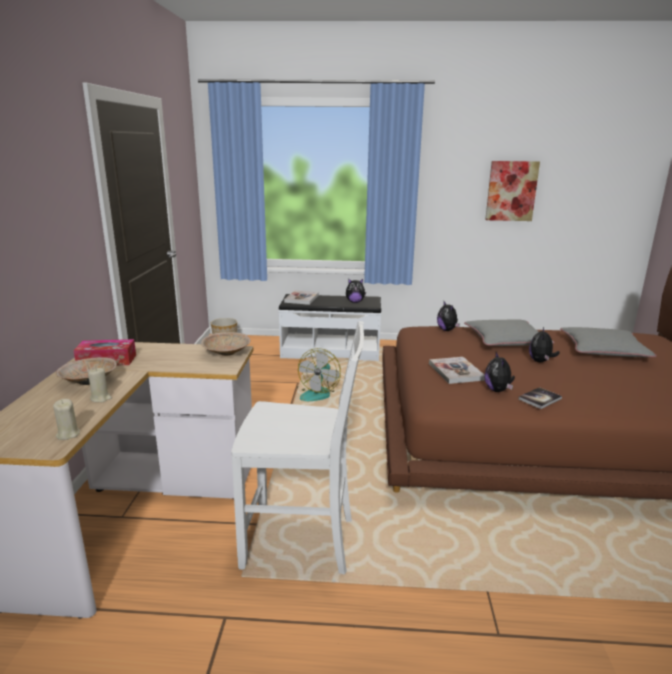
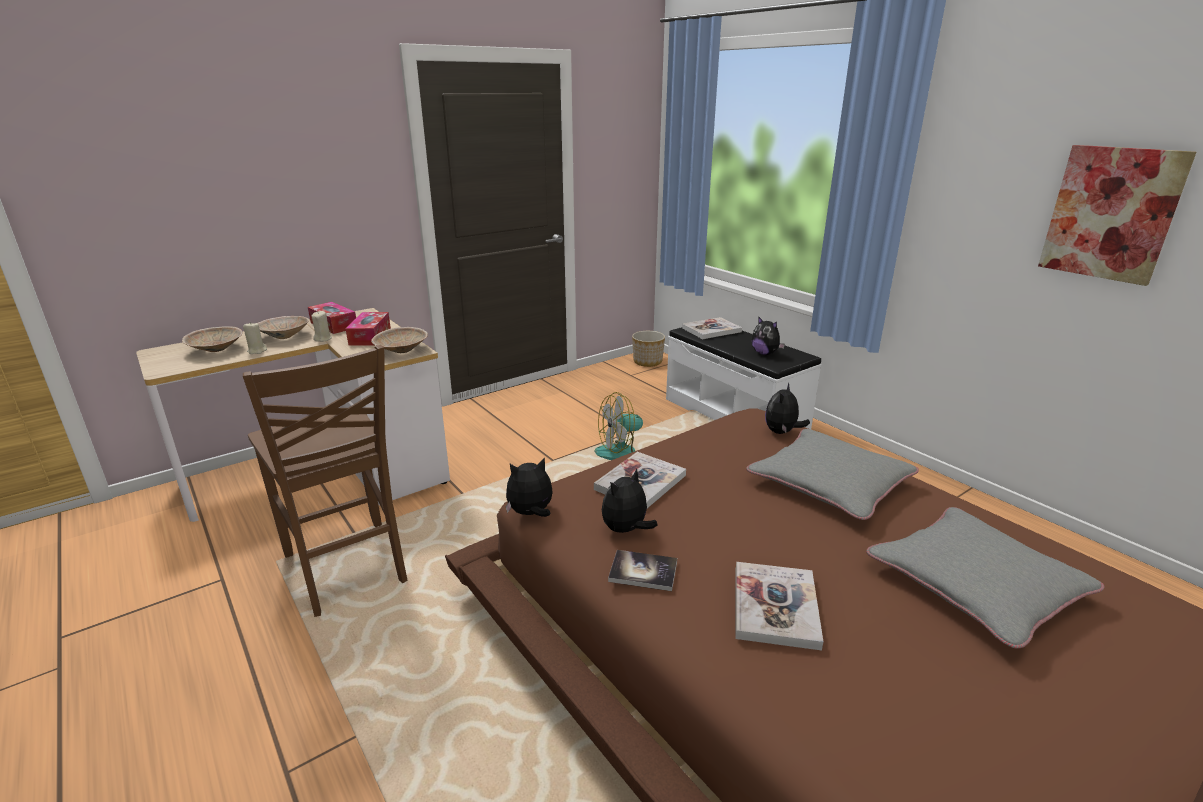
camera: 50 degrees right, 5 degrees up
(53, 414) = (216, 350): none -> beige bowl
(68, 434) = (186, 366): beige candle -> beige candle (323, 339)
(169, 355) = (370, 336): none -> tissue box
(301, 542) = (347, 569): white chair -> brown chair
(540, 361) = (793, 534): plush toy -> plush toy (531, 514)
(591, 384) = (775, 606): none -> book

